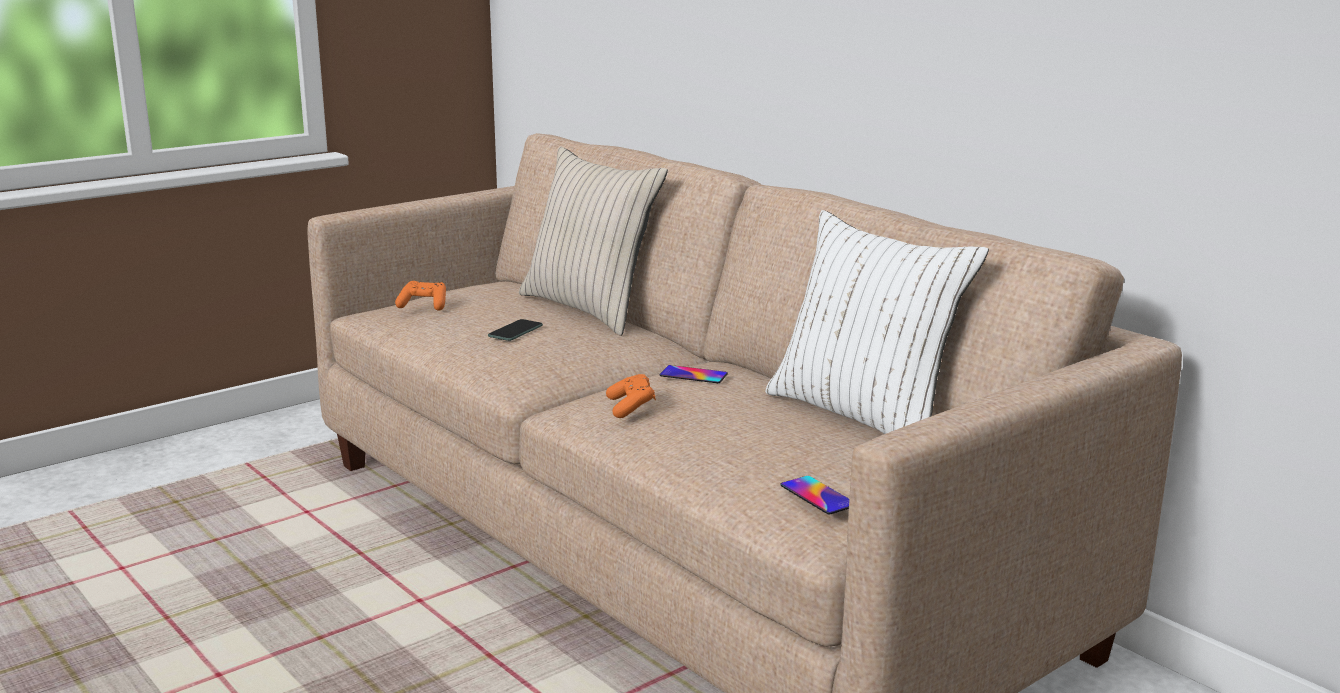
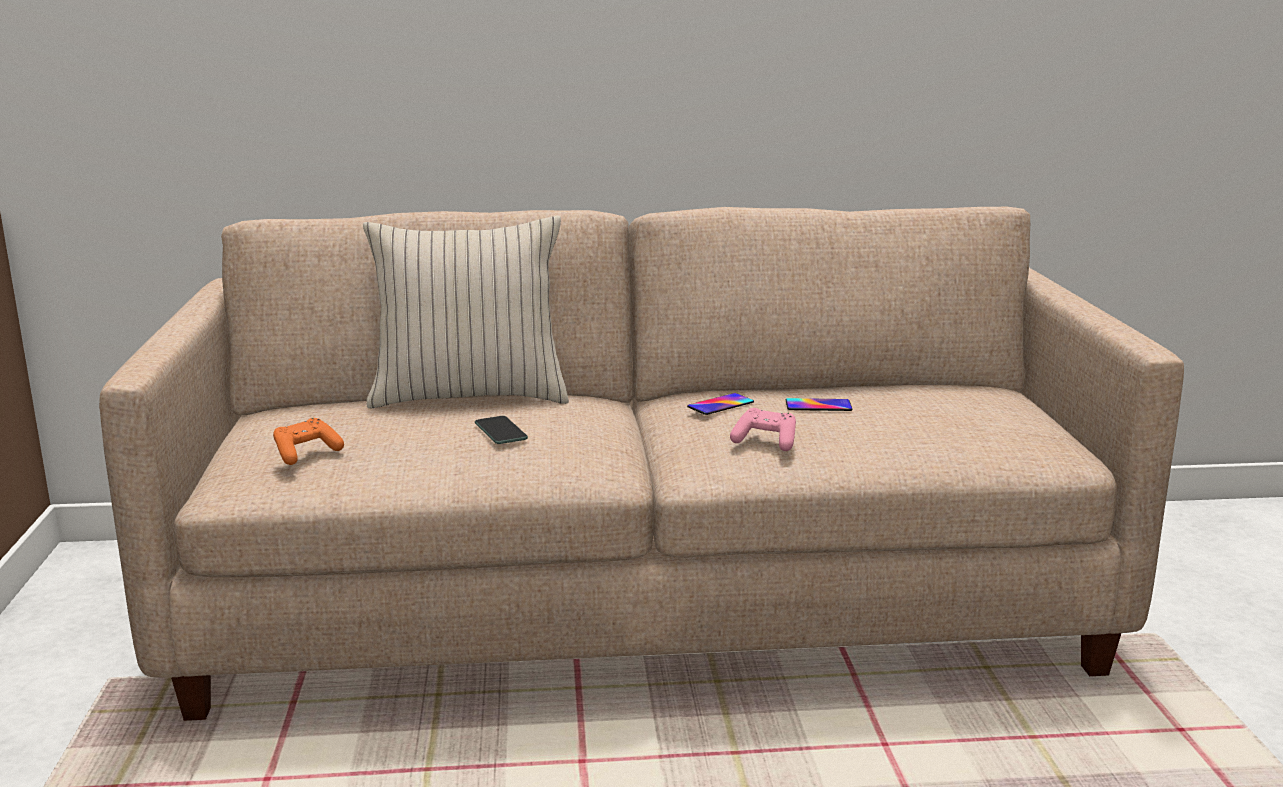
camera: 55 degrees left, 0 degrees up
(631, 407) = (765, 441): orange game controller -> pink game controller
(818, 496) = (1023, 434): phone -> phone (818, 405)
(863, 417) = (879, 386): white pillow -> none

